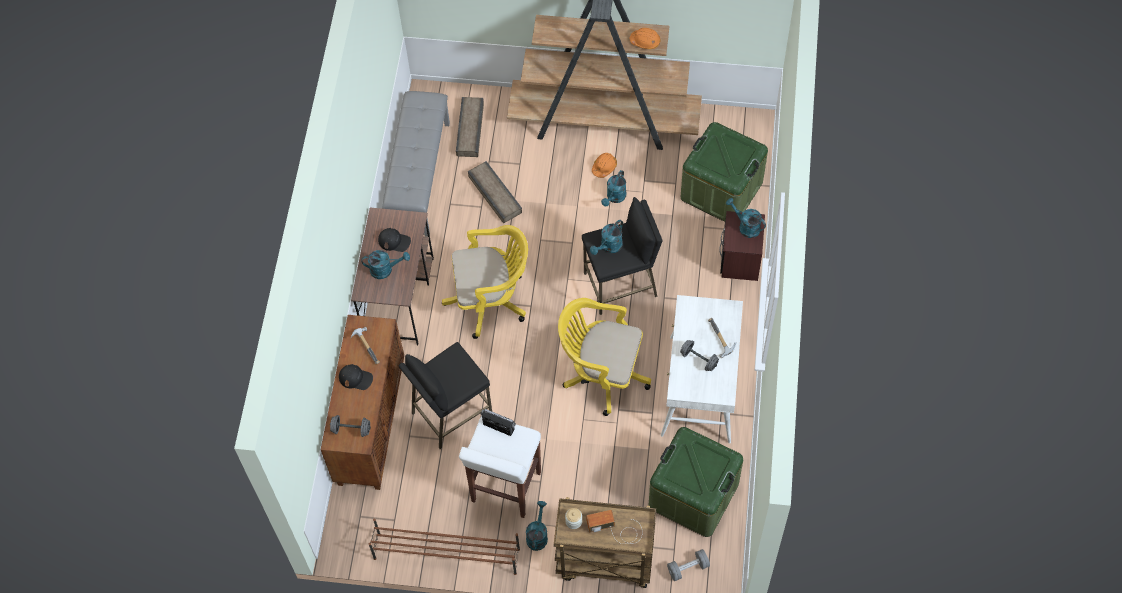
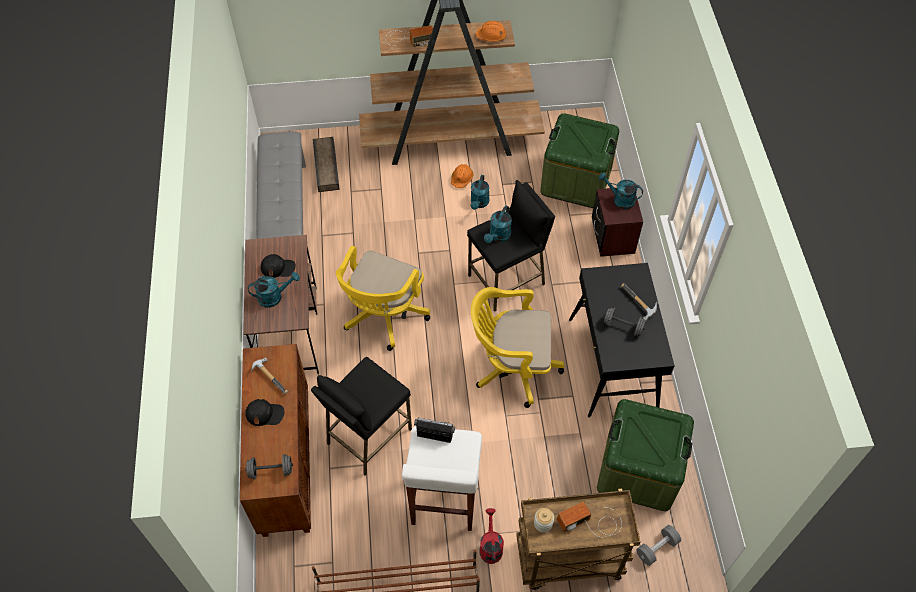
camera: 15 degrees left, 5 degrees down
(491, 300) = (383, 317): yellow office chair -> yellow office chair turned 135 degrees clockwise
(495, 194) = (364, 219): crate -> none
(537, 535) = (490, 546): turquoise watering can -> red watering can
(562, 30) = (408, 39): none -> radio
(700, 390) = (613, 364): white desk -> black desk

